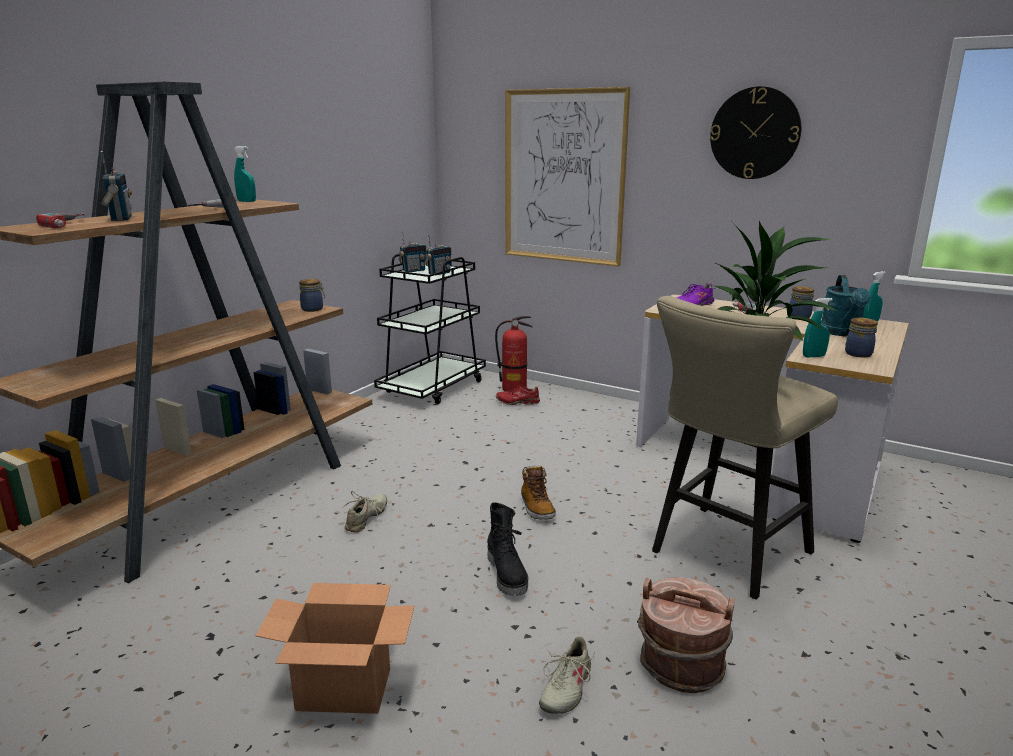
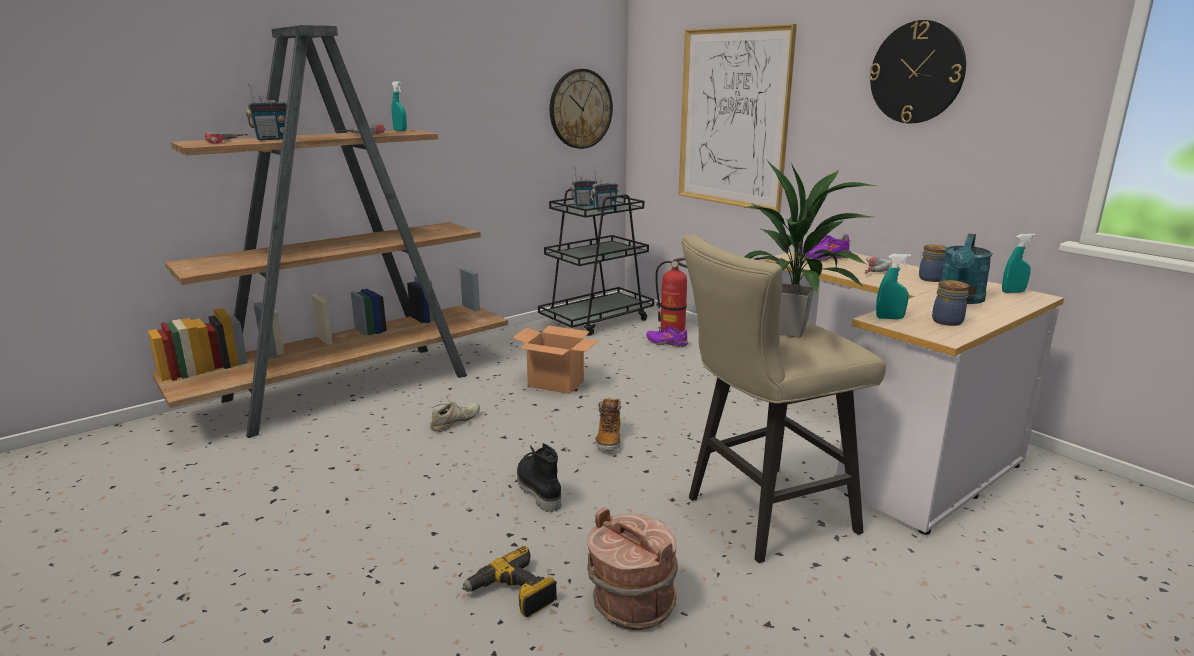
camera: 20 degrees right, 0 degrees up
(120, 219) = (272, 139): radio -> radio turned 60 degrees clockwise
(313, 309) = (455, 230): jar -> none
(345, 689) = (339, 550): cardboard box -> cardboard box (556, 384)
(398, 171) = (580, 109): none -> wall clock
(508, 575) = (537, 491): black boot -> black boot turned 150 degrees clockwise
(518, 402) = (667, 343): red shoe -> purple shoe
(565, 688) = (512, 594): beige shoe -> power drill

